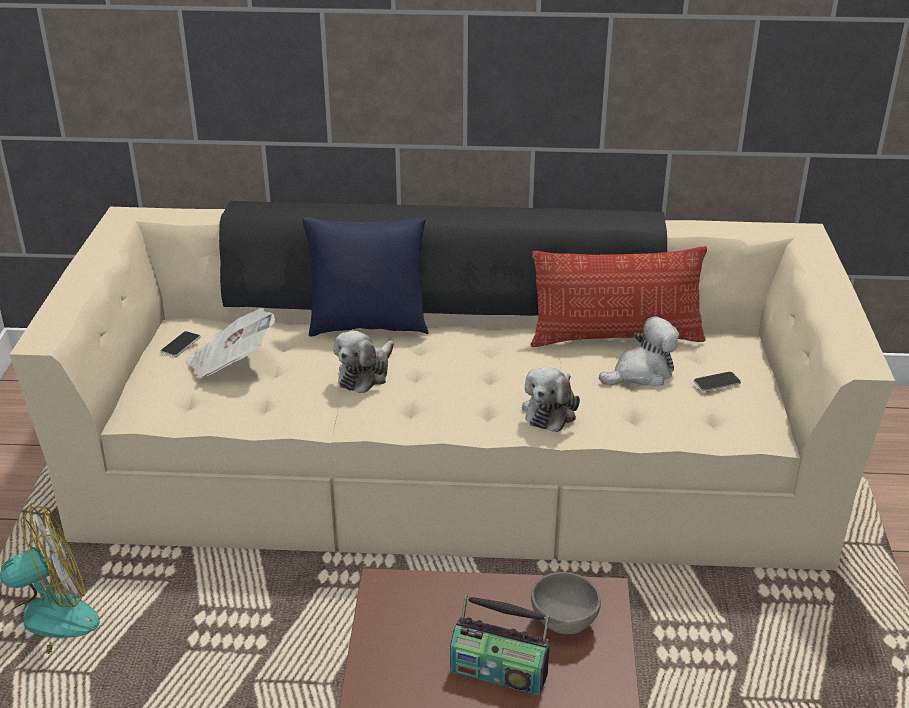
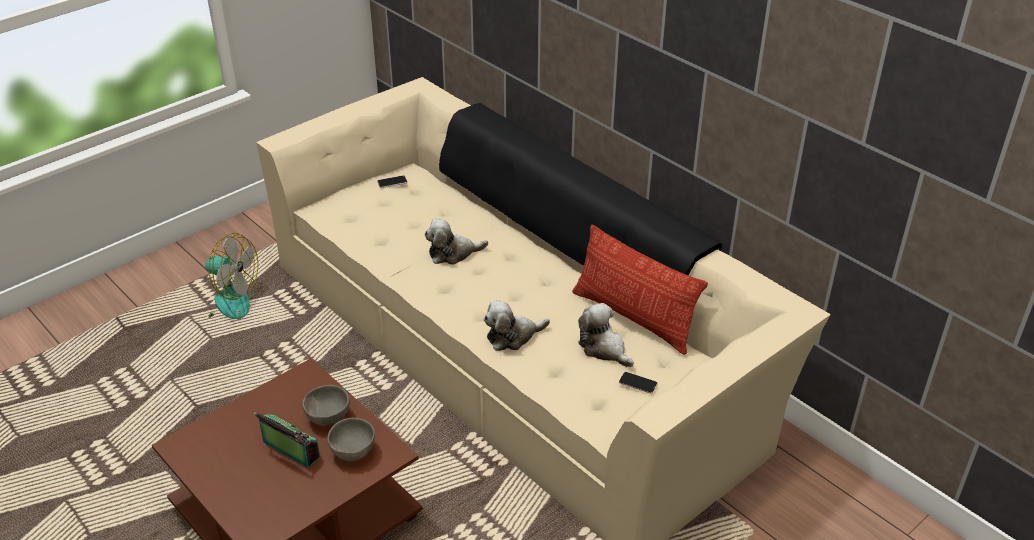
camera: 45 degrees right, 5 degrees up
(231, 363) = (398, 207): newspaper -> none
(368, 325) = (503, 225): blue pillow -> none
(481, 610) = (327, 417): none -> grey bowl
(499, 671) = (290, 450): radio -> radio turned 150 degrees clockwise
(641, 373) = (604, 348): plush toy -> plush toy turned 150 degrees counterclockwise

